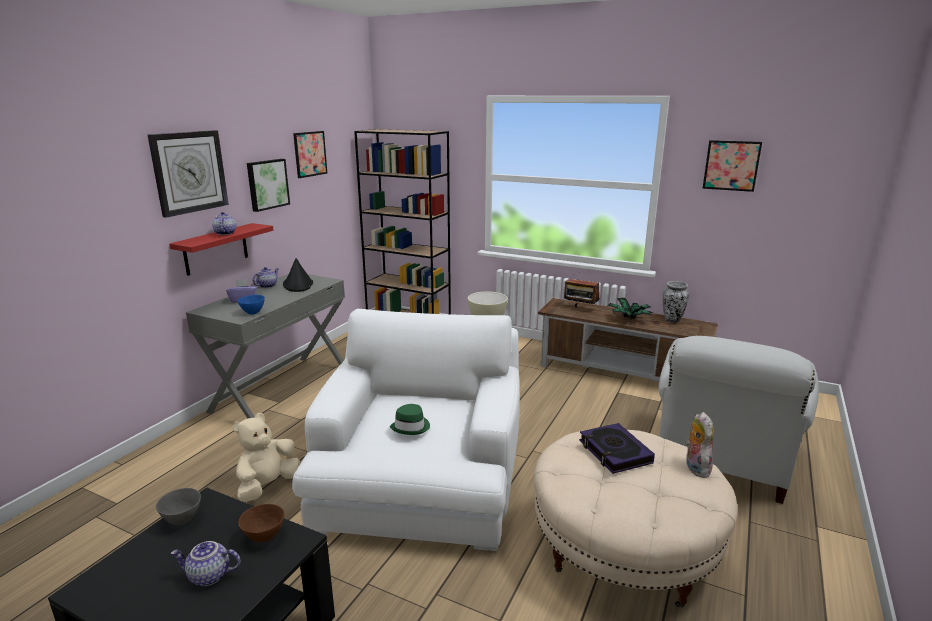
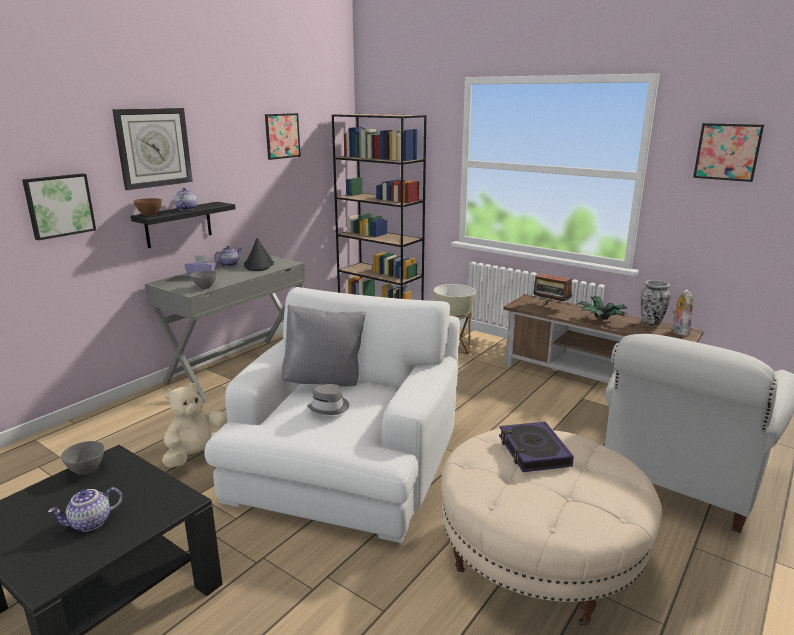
camera: 10 degrees right, 0 degrees up
(208, 576) = (90, 523): teapot -> teapot turned 45 degrees counterclockwise
(216, 249) = (178, 224): red shelf -> black shelf
(253, 312) = (205, 287): blue bowl -> grey bowl
(264, 537) = (153, 494): brown bowl -> brown bowl (149, 215)
(267, 184) = (234, 164): picture -> picture (59, 205)
(397, 401) = (325, 382): none -> grey pillow
(411, 427) = (329, 407): green hat -> grey hat
(695, 467) = (620, 476): plush toy -> plush toy (679, 331)

